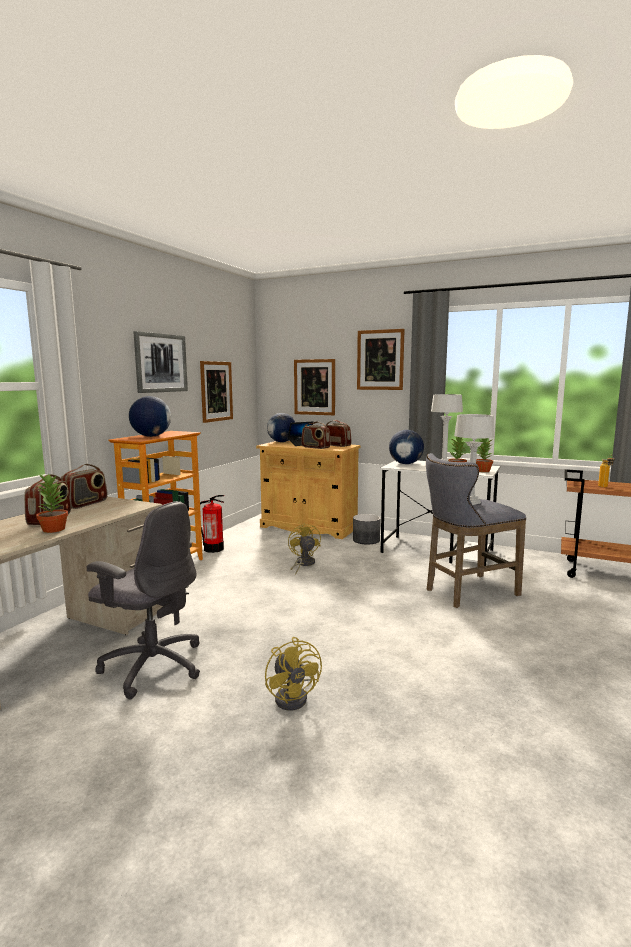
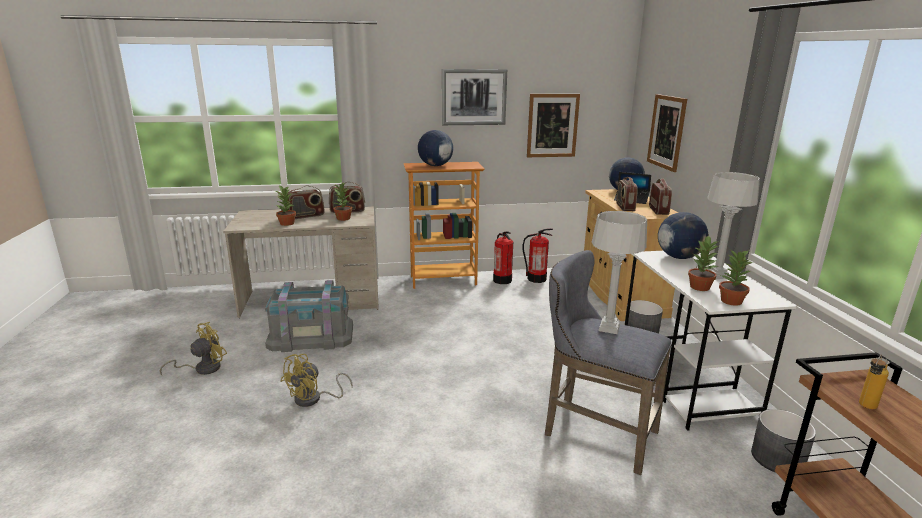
camera: 55 degrees right, 10 degrees up
(107, 509) = (343, 218): none -> potted plant
(152, 665) = (311, 336): grey office chair -> grey storage box
(235, 539) = (536, 279): none -> fire extinguisher
(303, 564) = (529, 325): yellow fan -> yellow fan (202, 368)
(380, 360) = (724, 107): picture -> none
(527, 559) = (778, 459): none -> grey planter

